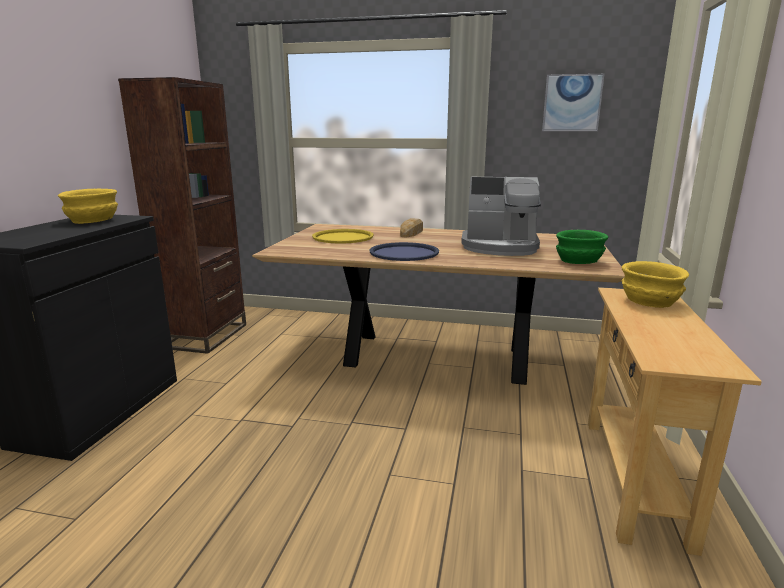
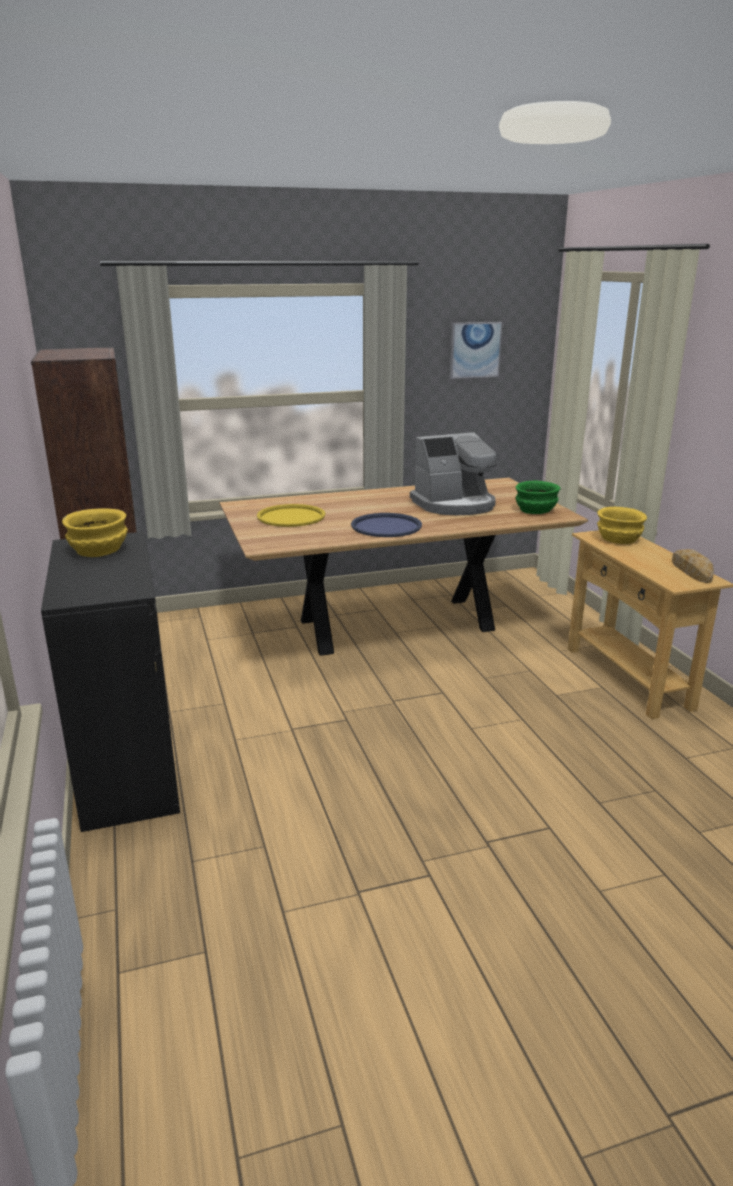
camera: 30 degrees left, 5 degrees up
(412, 232) = (347, 499): bread -> bread (691, 570)

